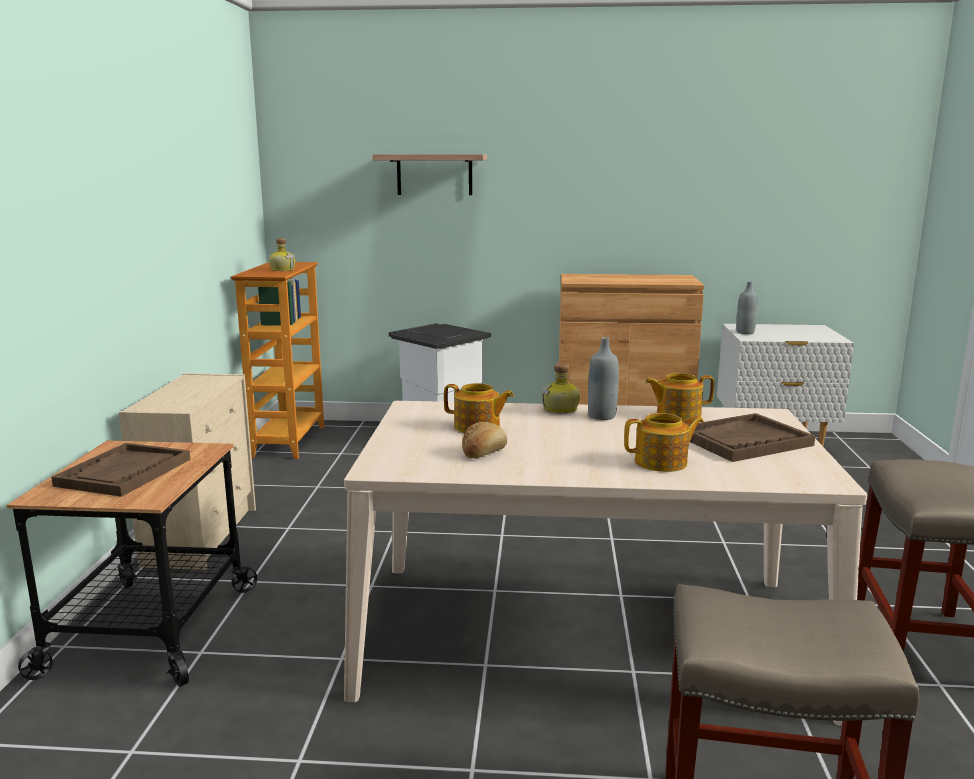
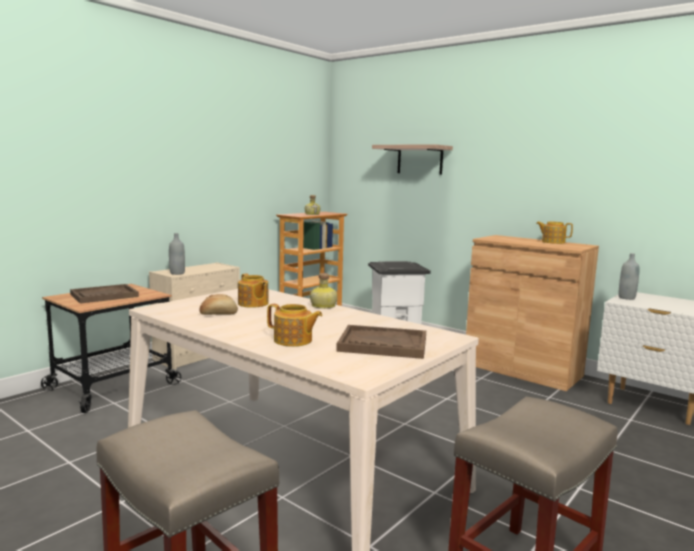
camera: 35 degrees right, 5 degrees down
(602, 416) = (336, 314): grey bottle -> grey bottle (177, 273)
(677, 414) = (386, 323): teapot -> teapot (552, 242)

